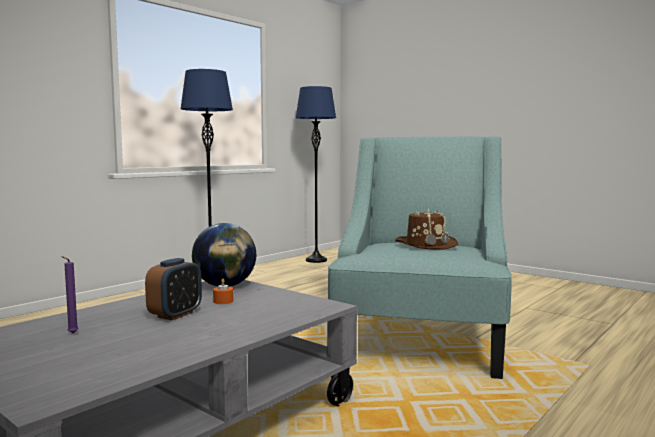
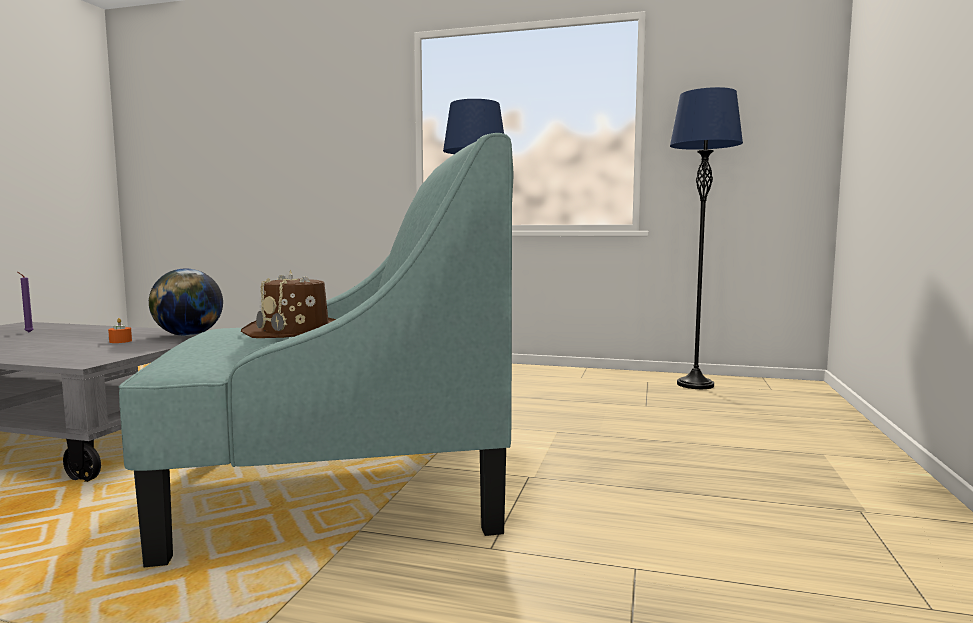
camera: 65 degrees right, 0 degrees up
(175, 315) = (73, 339): alarm clock -> none

